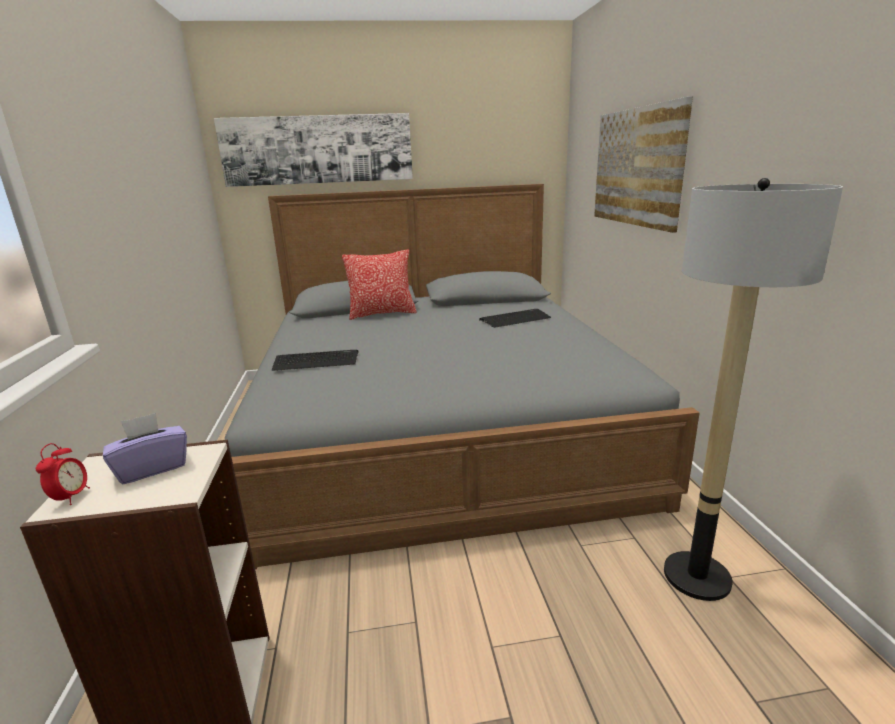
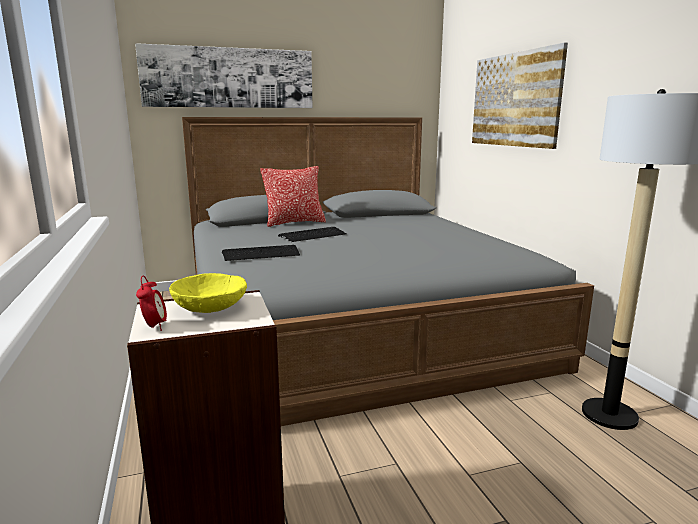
camera: 10 degrees left, 5 degrees down
(152, 468) = (210, 307): purple tissue box -> yellow bowl
(515, 319) = (416, 225): keyboard -> keyboard (313, 235)

